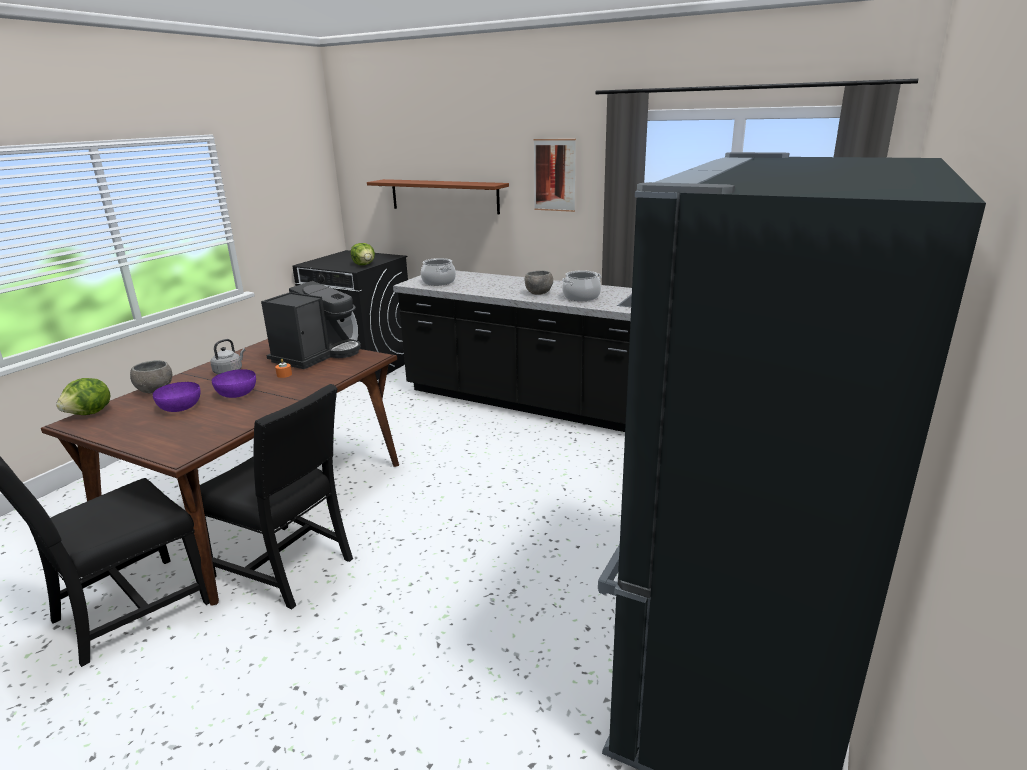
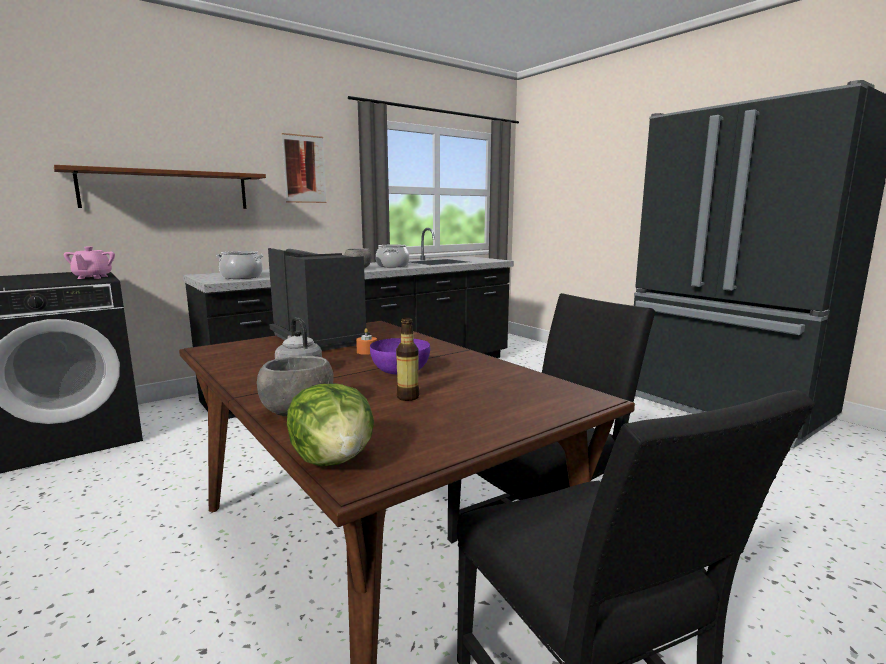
camera: 65 degrees left, 10 degrees down
(181, 407) = (408, 397): purple bowl -> bottle
(364, 265) = (92, 277): lettuce -> pink teapot

